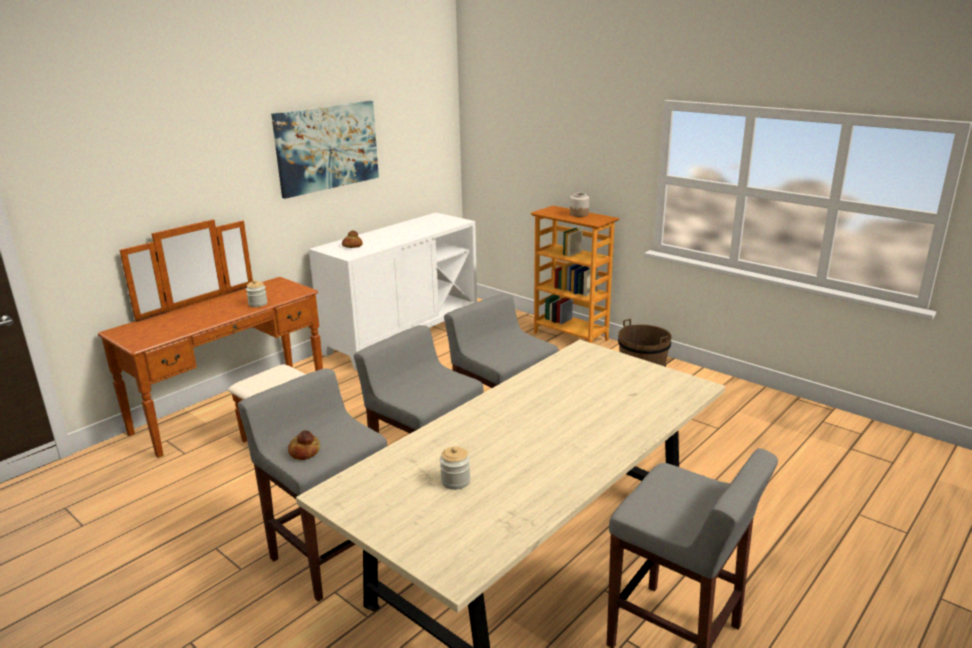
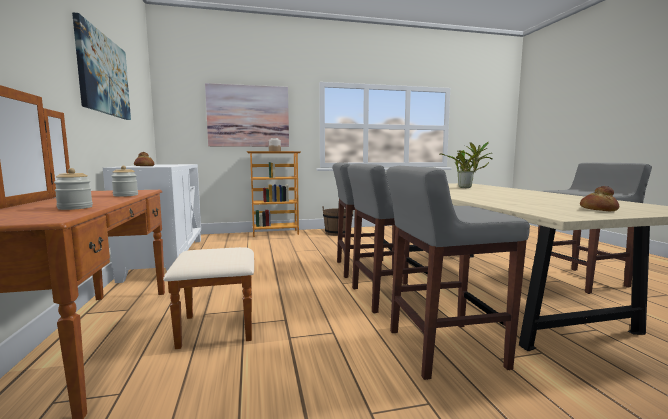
camera: 55 degrees left, 15 degrees down
(305, 452) = (475, 214): bread -> bread (598, 209)
(455, 481) = (551, 202): jar -> jar (75, 208)
(558, 152) = (248, 116): none -> picture
(610, 401) = (467, 187): none -> potted plant

